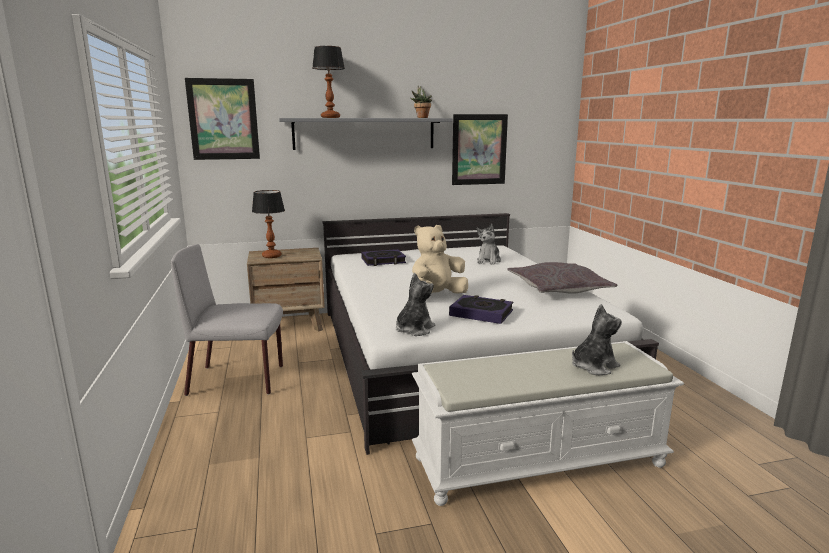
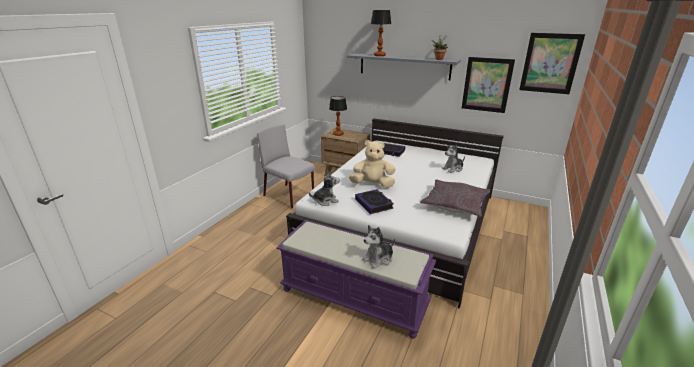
camera: 40 degrees right, 10 degrees up
(223, 119) = (327, 52): picture -> picture (550, 63)
(539, 460) = (355, 297): white bench -> purple bench
(593, 366) = (379, 259): plush toy -> plush toy turned 135 degrees clockwise

